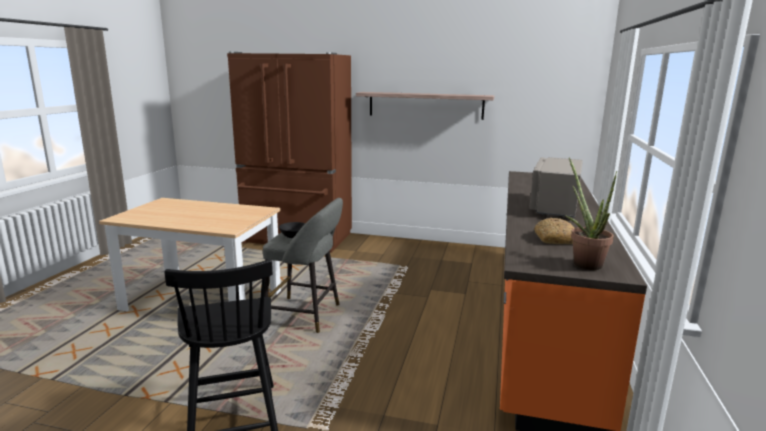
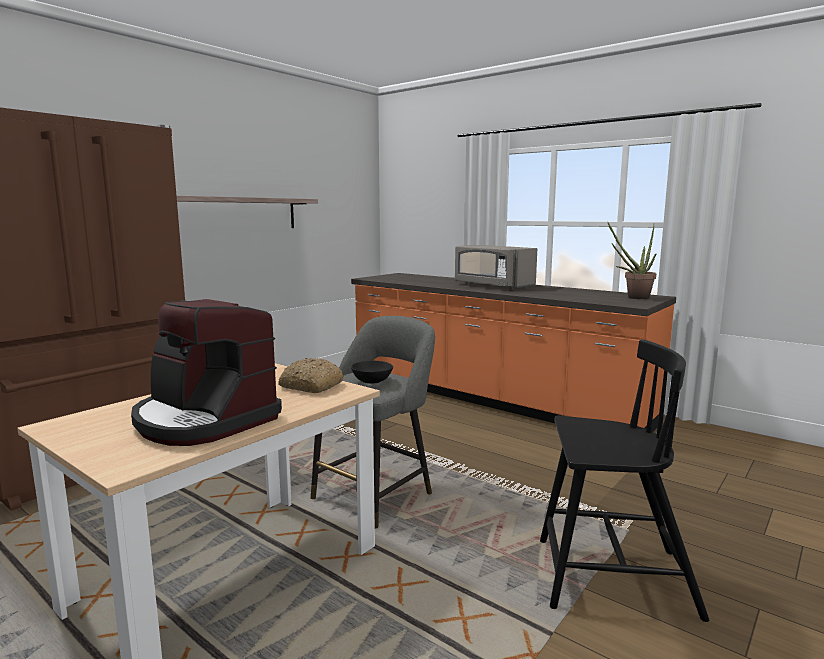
camera: 65 degrees left, 5 degrees down
(174, 216) = (204, 420): none -> coffee machine
(554, 239) = (578, 295): bread -> bread (310, 386)

